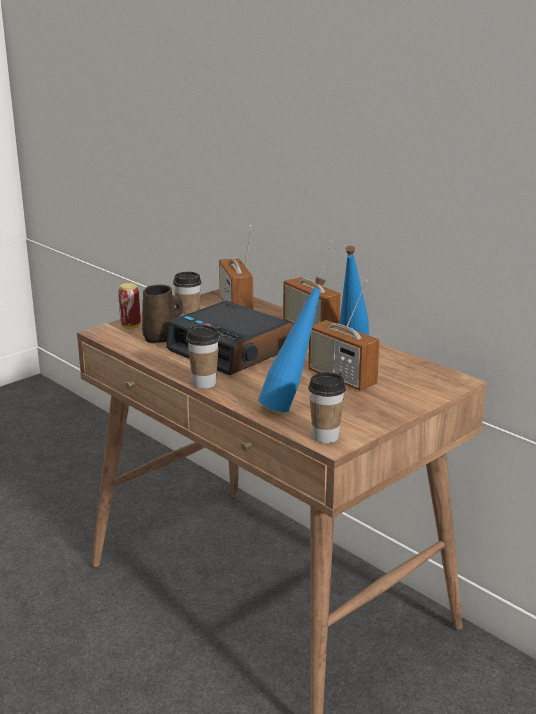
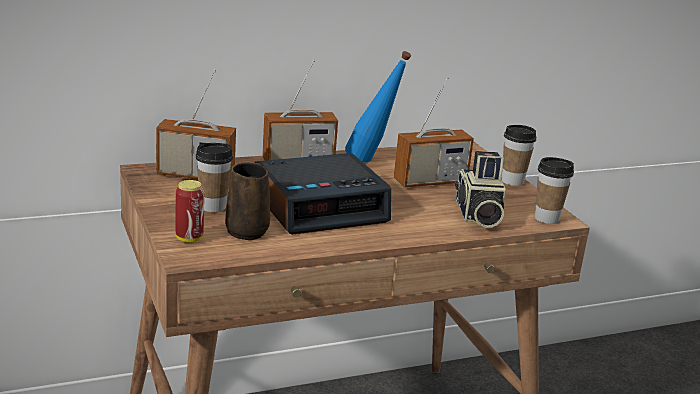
camera: 70 degrees left, 0 degrees up
(204, 383) = (396, 238): cup -> cup (512, 181)
(291, 406) = (477, 215): blue bottle -> camera

